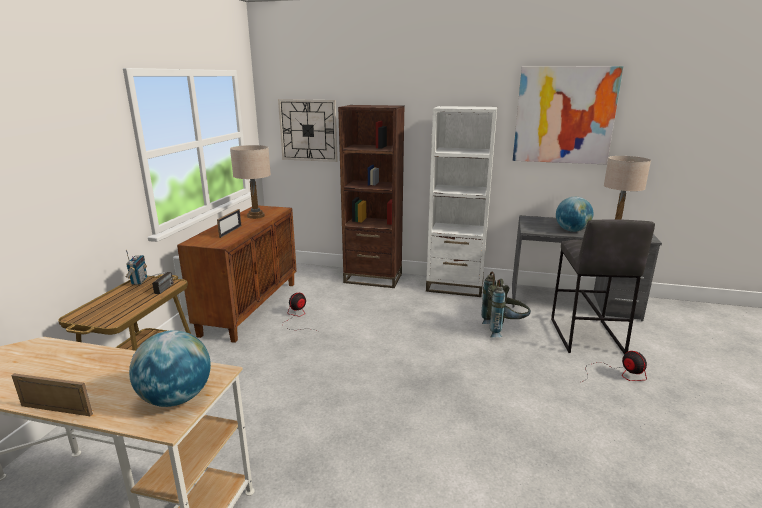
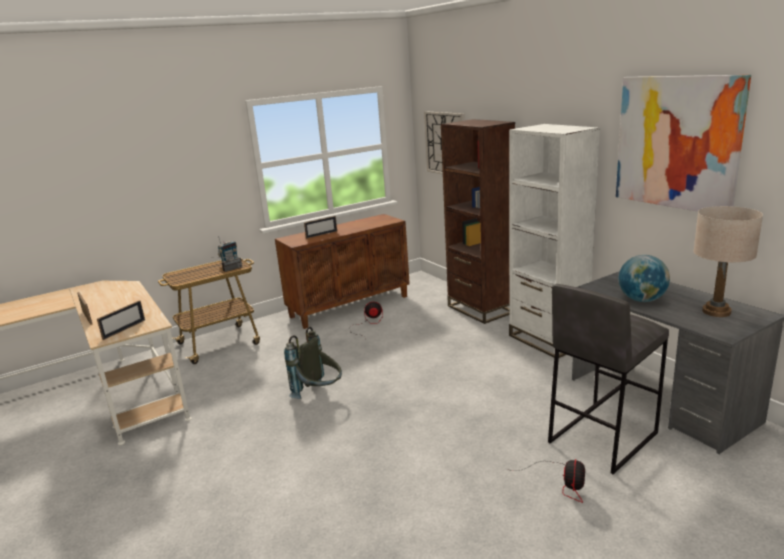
camera: 45 degrees right, 0 degrees up
(176, 398) = (124, 329): globe -> picture frame
(256, 216) = (363, 224): beige table lamp -> none
(504, 330) = (521, 396): grey backpack -> grey backpack (319, 395)

